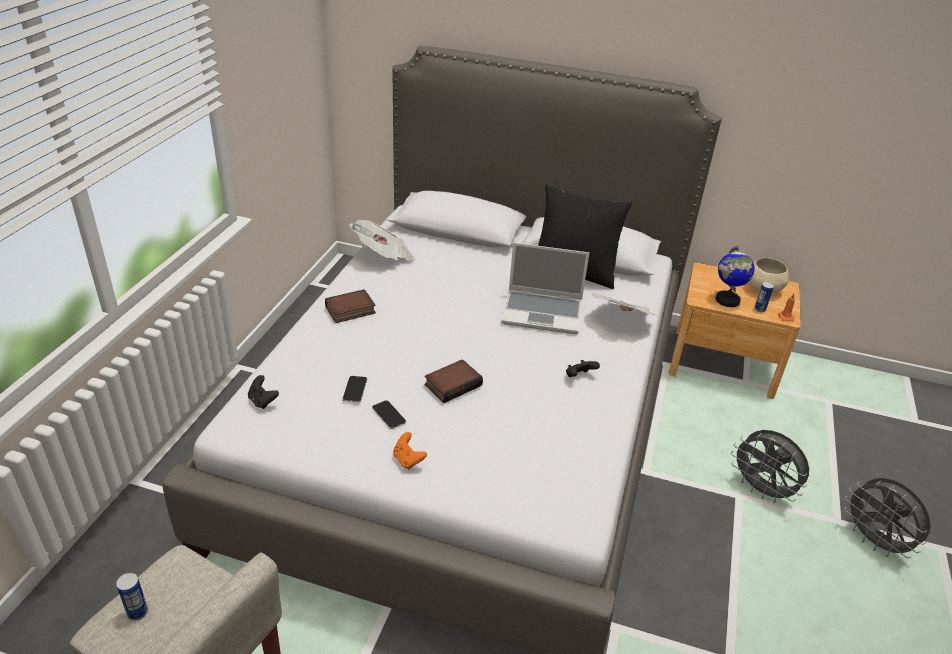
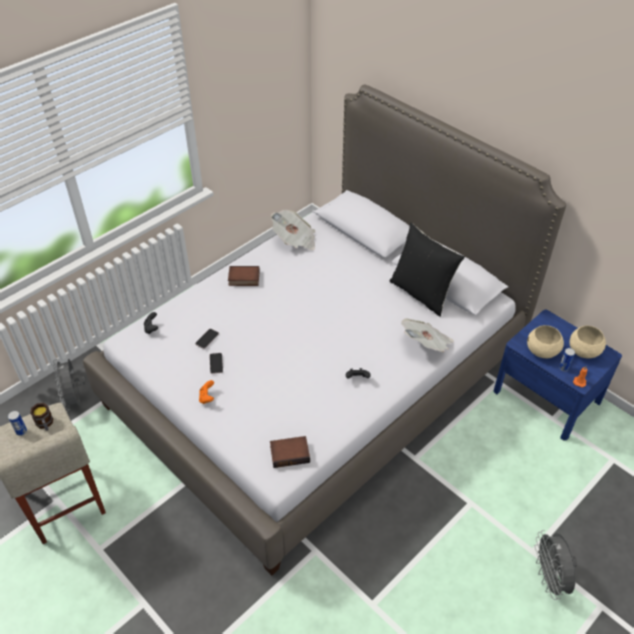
camera: 30 degrees right, 10 degrees up
(175, 585) = (45, 424): none -> mug
(453, 384) = (270, 355): book -> book (290, 453)
(543, 313) = (371, 320): laptop -> none
(723, 363) = (546, 396): brown nightstand -> blue nightstand
(727, 300) = (542, 351): globe -> beige bowl
(762, 490) = (492, 506): grey fan -> grey fan (75, 400)

